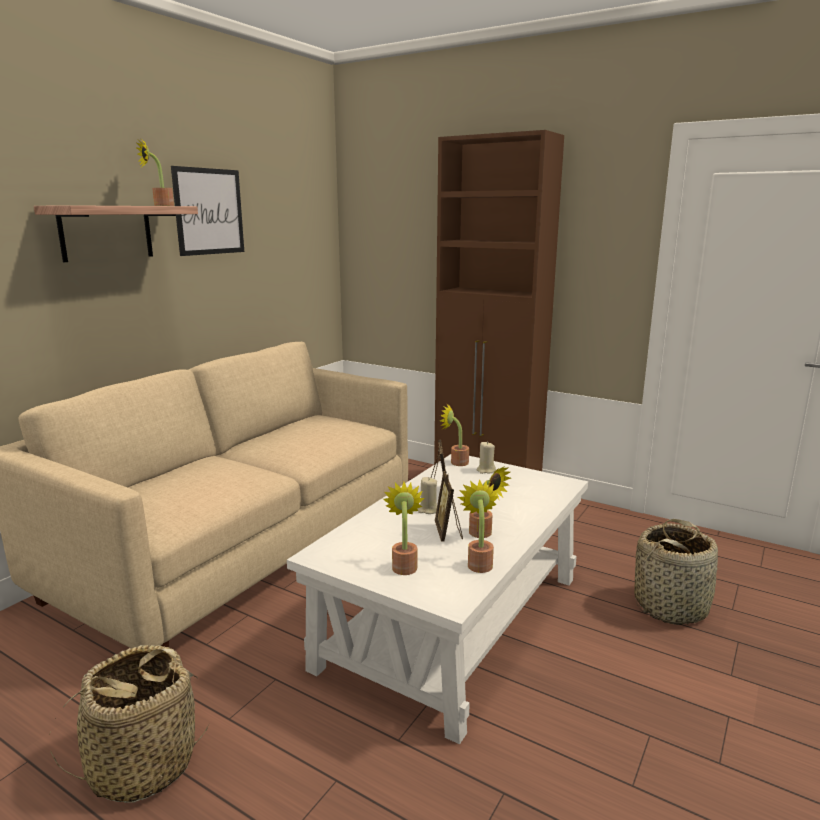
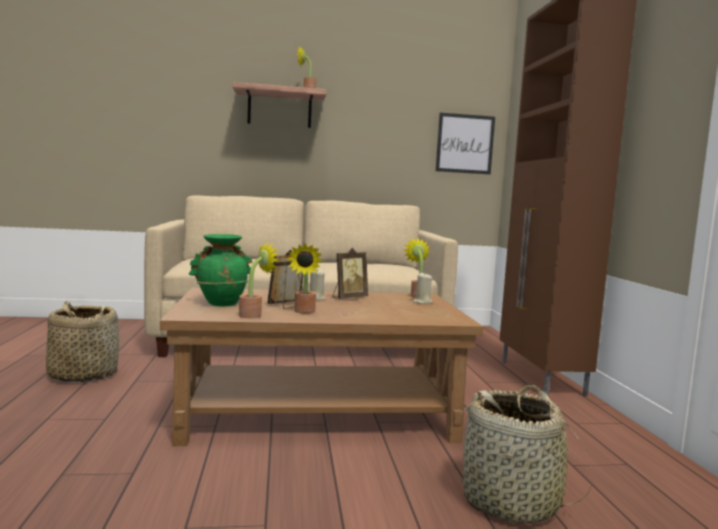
camera: 50 degrees right, 10 degrees down
(209, 211) = (364, 102): picture -> picture (465, 144)
(404, 565) = (221, 303): potted plant -> green vase
(453, 619) = (318, 411): white coffee table -> brown coffee table

